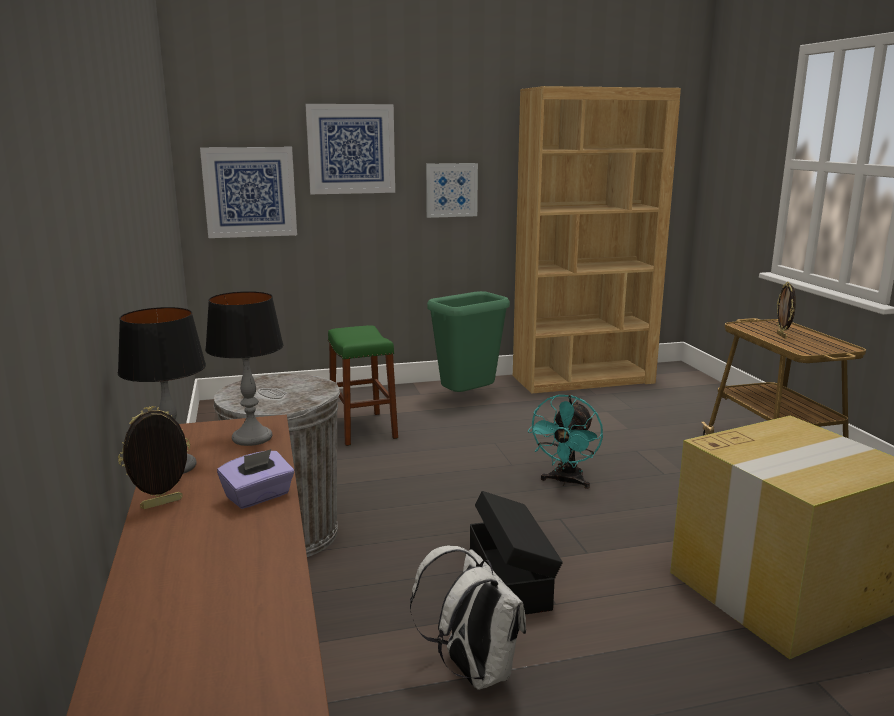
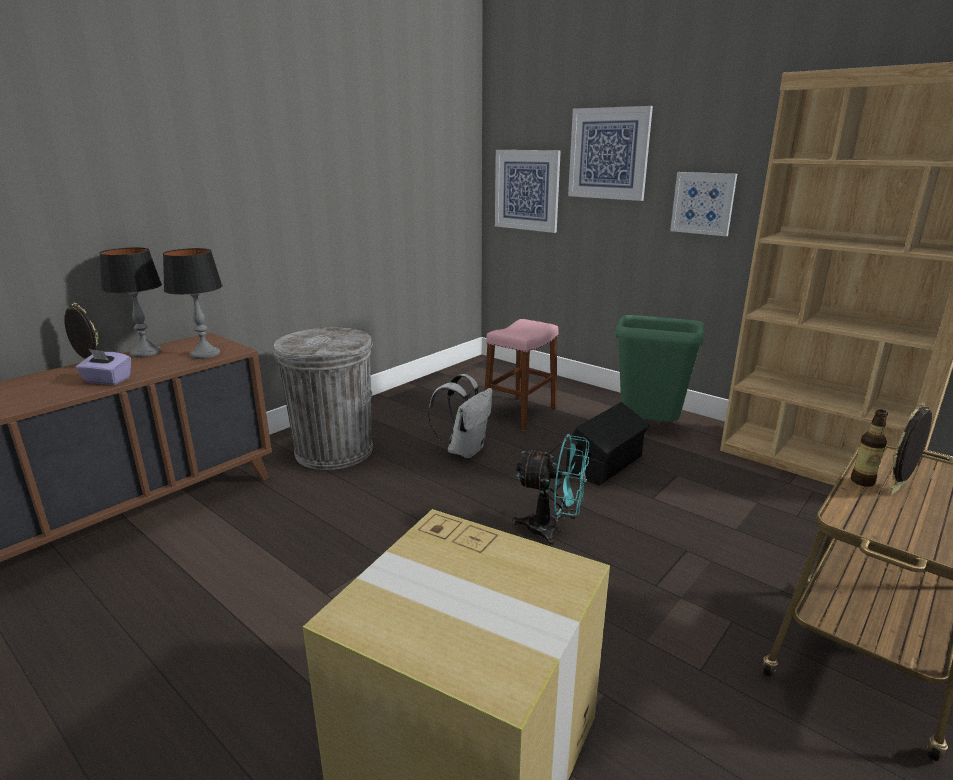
camera: 55 degrees right, 5 degrees up
(363, 428) = (520, 413): green stool -> pink stool
(472, 670) = (209, 584): white backpack -> white backpack (465, 450)
(510, 579) = (347, 558): black storage box -> black storage box (606, 464)
(565, 482) = (552, 530): turquoise fan -> turquoise fan turned 150 degrees counterclockwise
(770, 337) = (862, 481): none -> bottle

